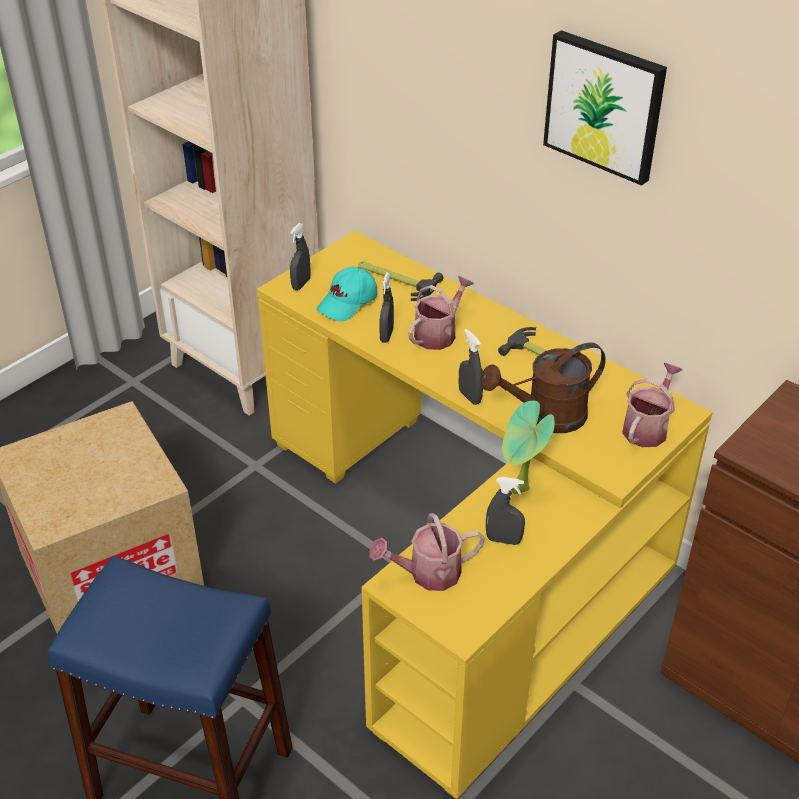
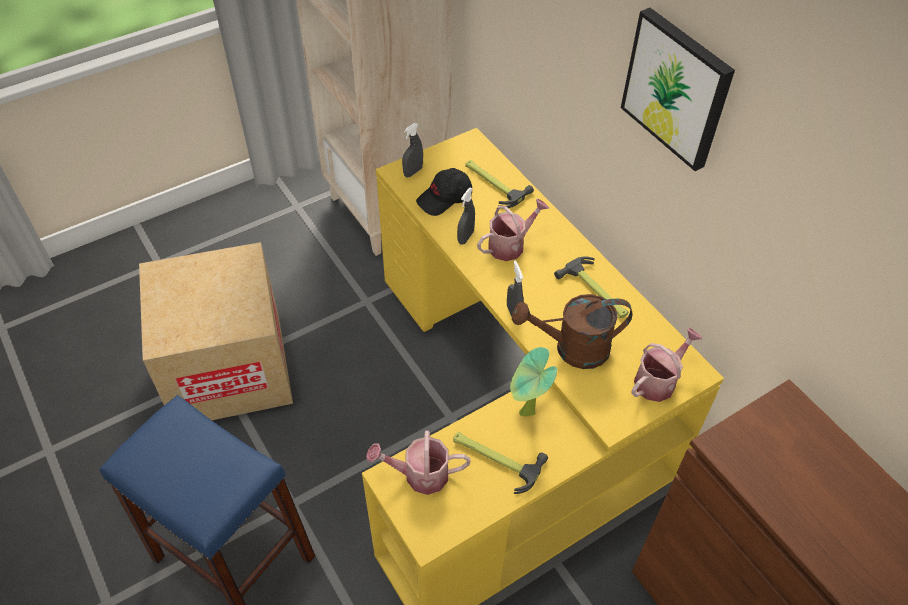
camera: 15 degrees right, 10 degrees up
(348, 303) = (445, 199): turquoise cap -> black cap
(503, 540) = (495, 458): grey spray bottle -> hammer

